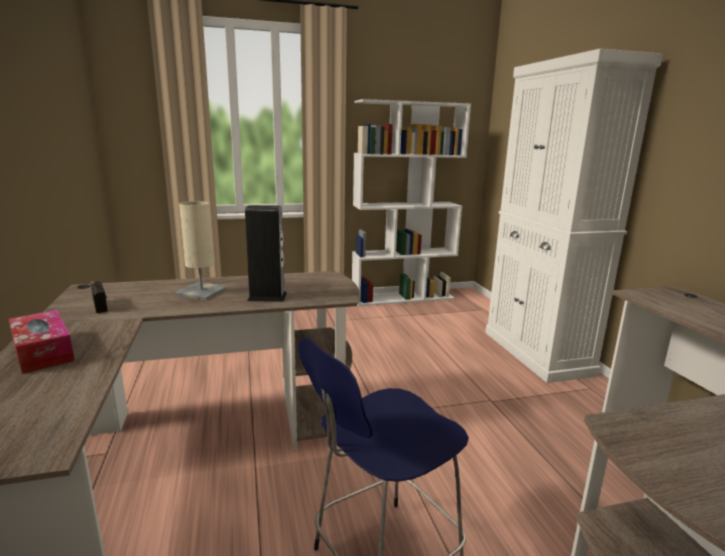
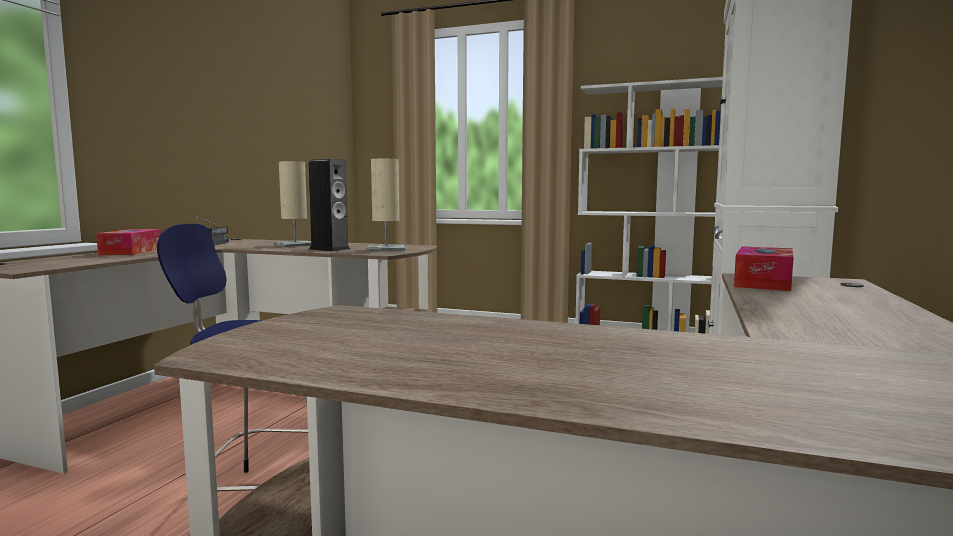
camera: 35 degrees right, 10 degrees down
(318, 287) = (386, 249): none -> beige table lamp
(658, 301) = (763, 282): none -> tissue box

